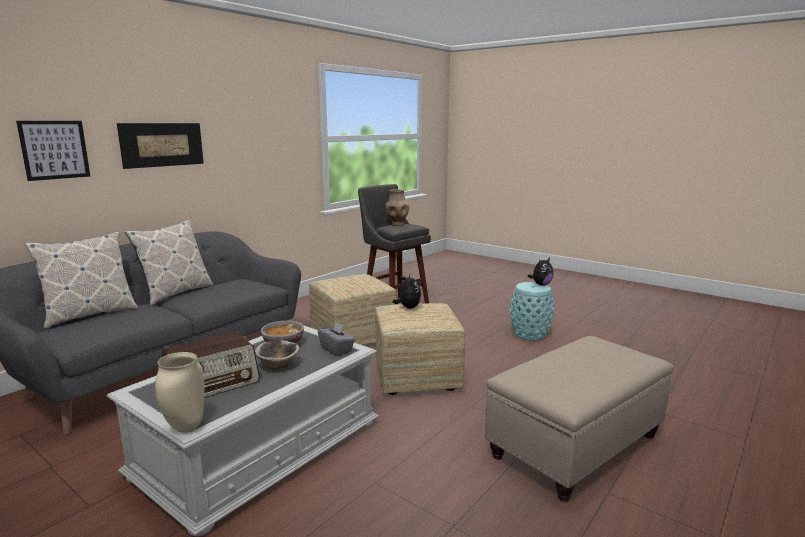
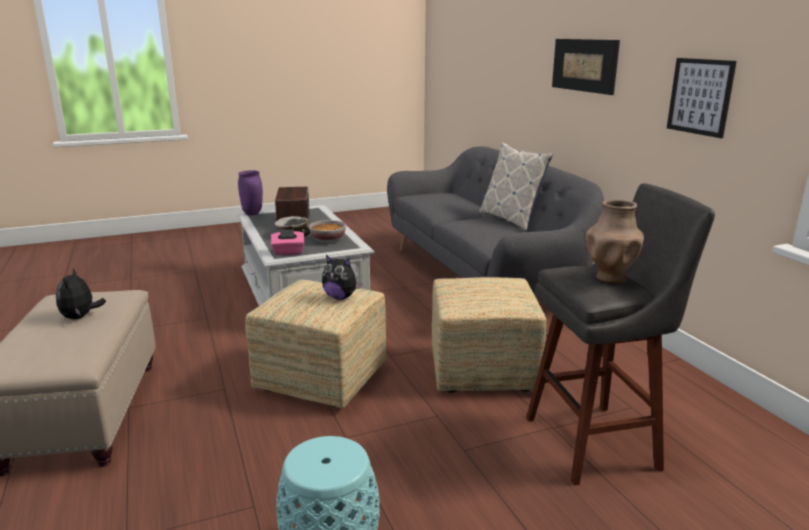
camera: 120 degrees right, 5 degrees up
(54, 150) = (523, 61): picture -> picture (700, 96)
(90, 315) = (472, 199): pillow -> none
(185, 427) = (253, 214): beige vase -> purple vase
(336, 349) = (288, 252): grey tissue box -> pink tissue box
(541, 284) = (322, 476): plush toy -> plush toy (80, 317)

